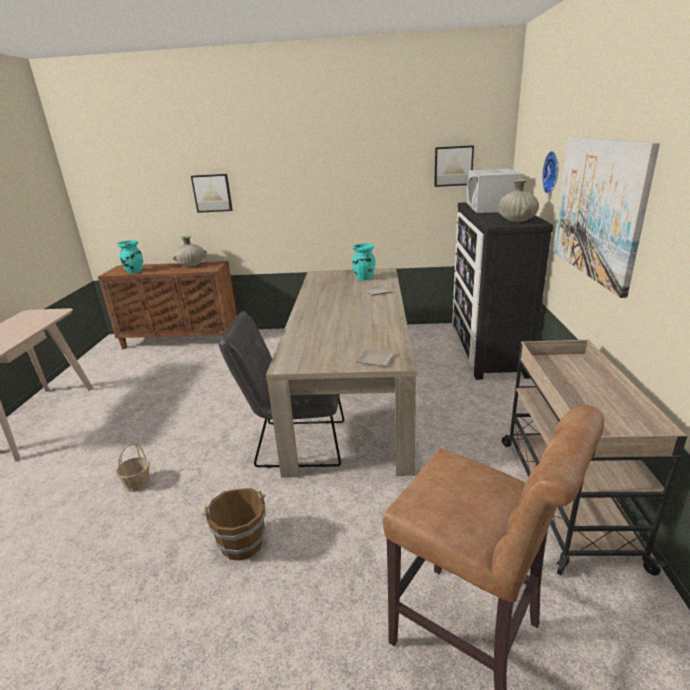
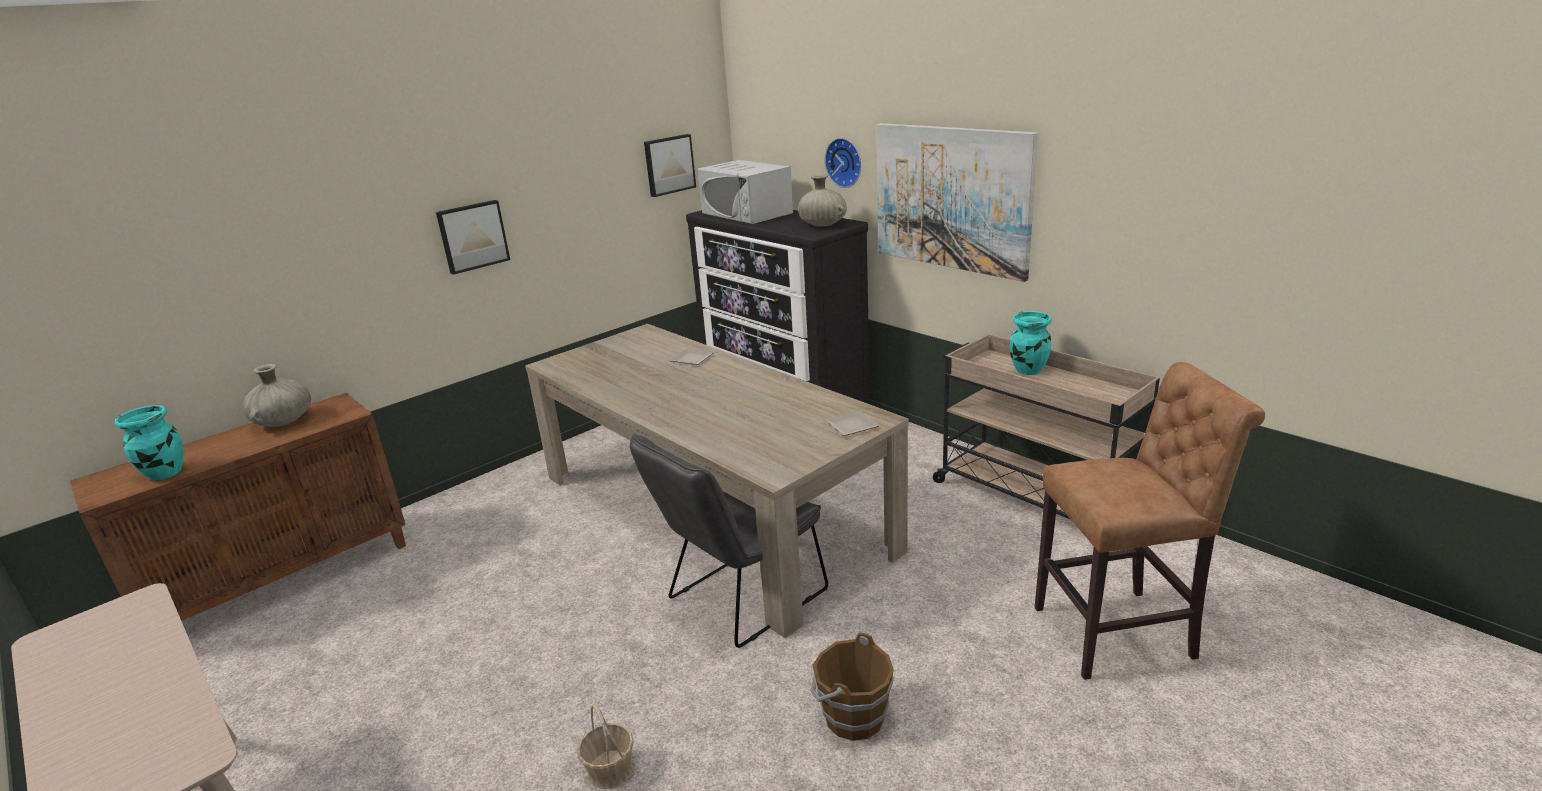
camera: 45 degrees left, 0 degrees up
(212, 193) = (292, 271): picture -> picture (472, 236)
(364, 278) = (635, 349): turquoise vase -> turquoise vase (1028, 370)

